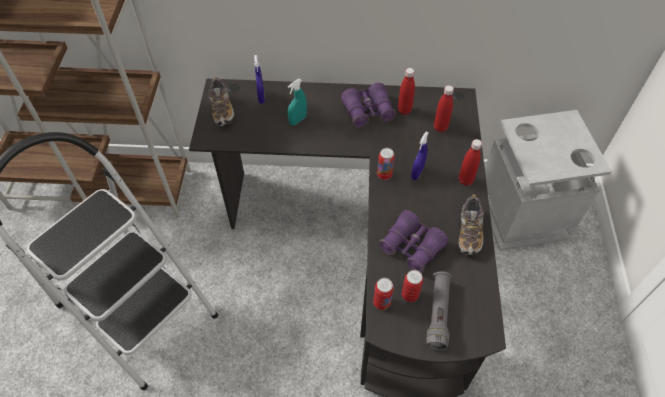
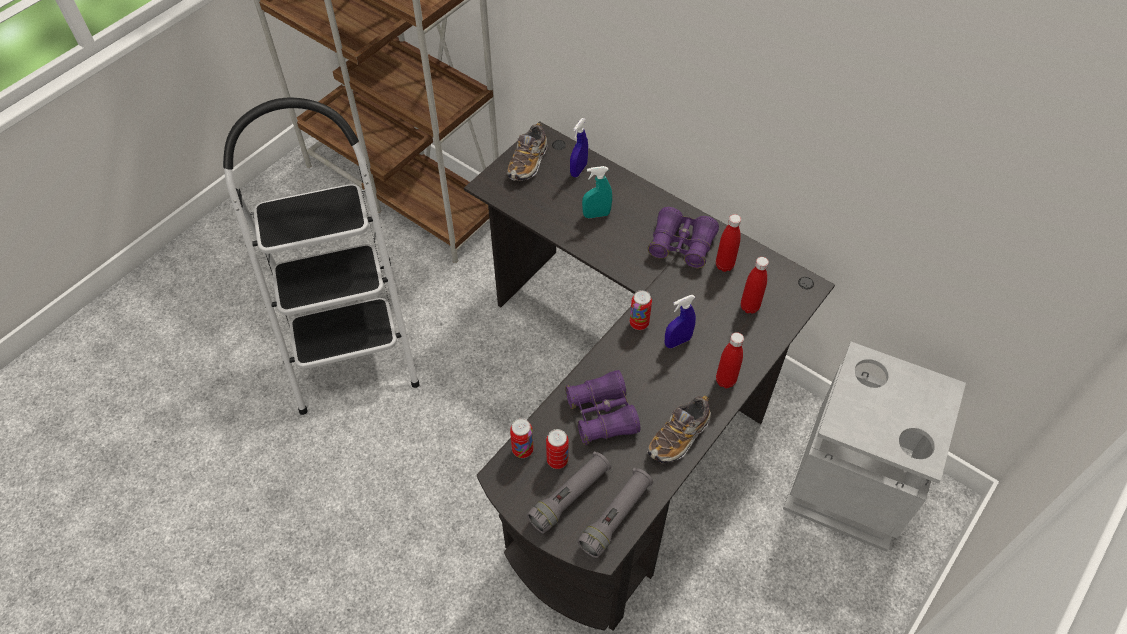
camera: 35 degrees right, 0 degrees up
(477, 307) = (616, 517): none -> grey flashlight

